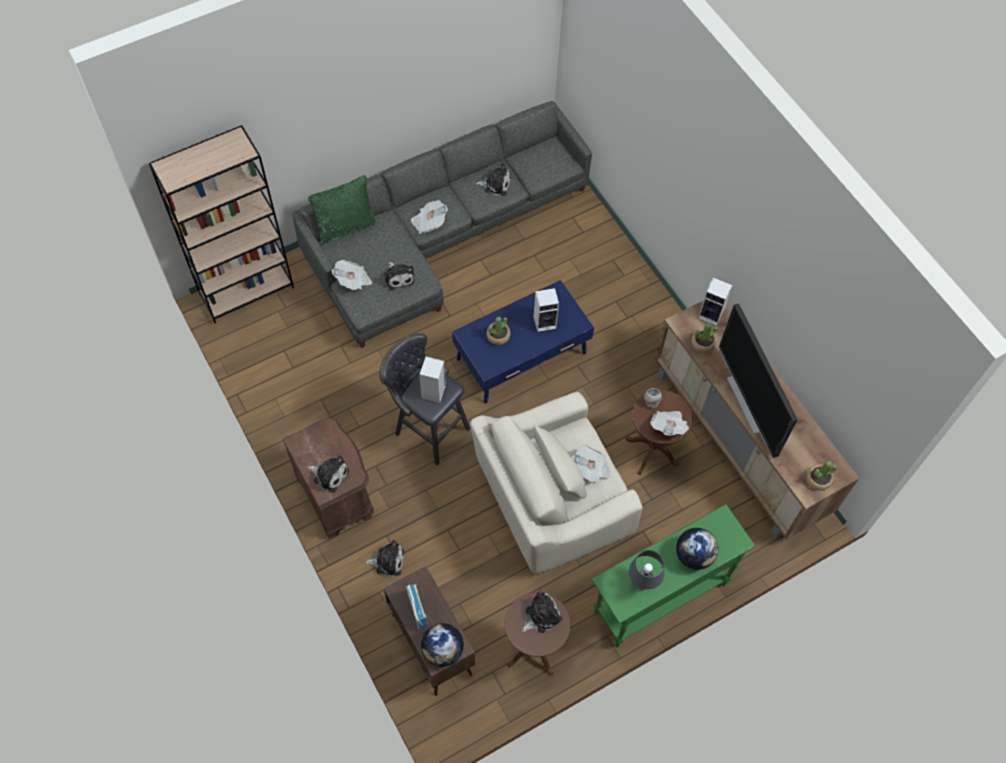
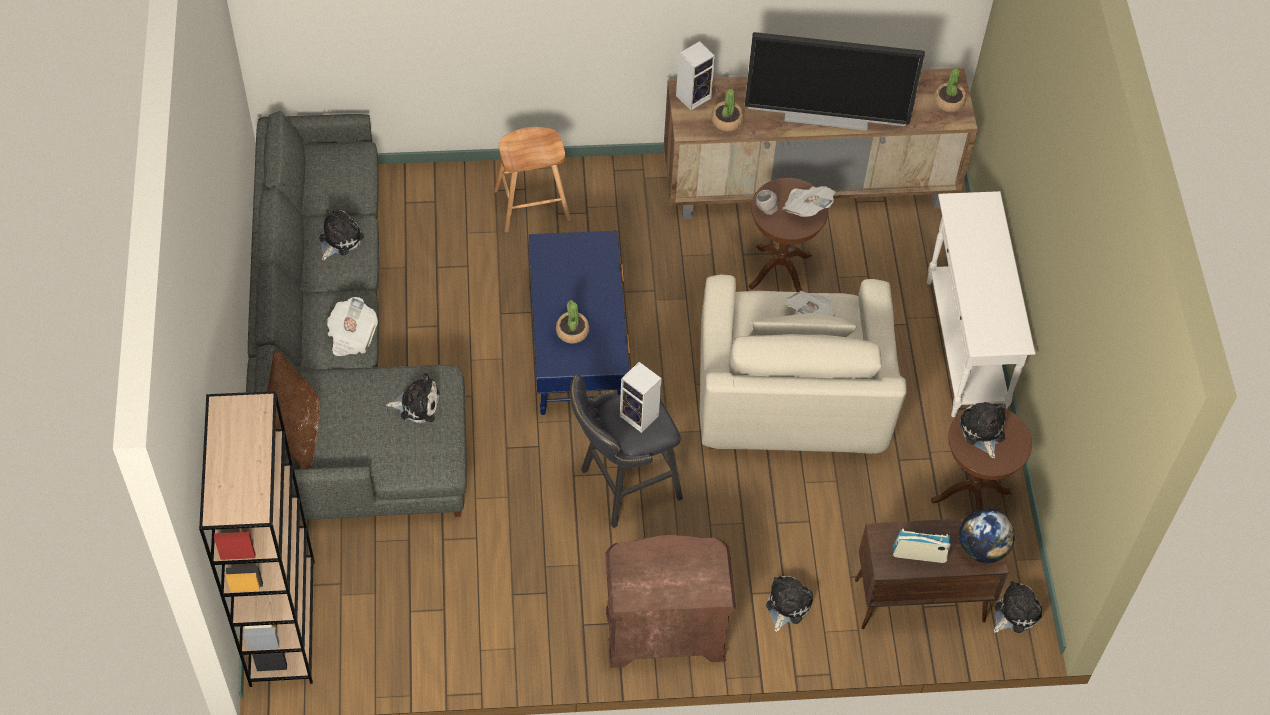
camera: 65 degrees left, 5 degrees down
(329, 474) = (694, 577): plush toy -> plush toy (1015, 613)
(346, 228) = (298, 434): green pillow -> brown pillow
(353, 281) = (391, 458): newspaper -> none
(545, 322) = (581, 274): speaker -> none
(613, 284) = (531, 205): none -> brown stool
(642, 583) = (998, 311): grey table lamp -> none
(659, 598) = (964, 347): green console table -> white console table
(693, 555) = (986, 249): globe -> none

